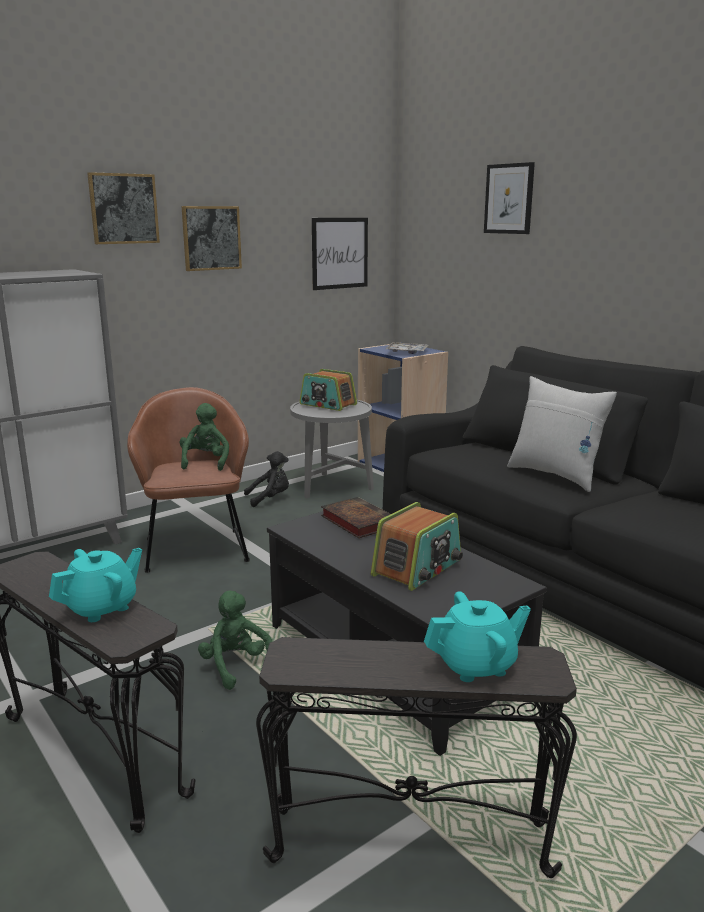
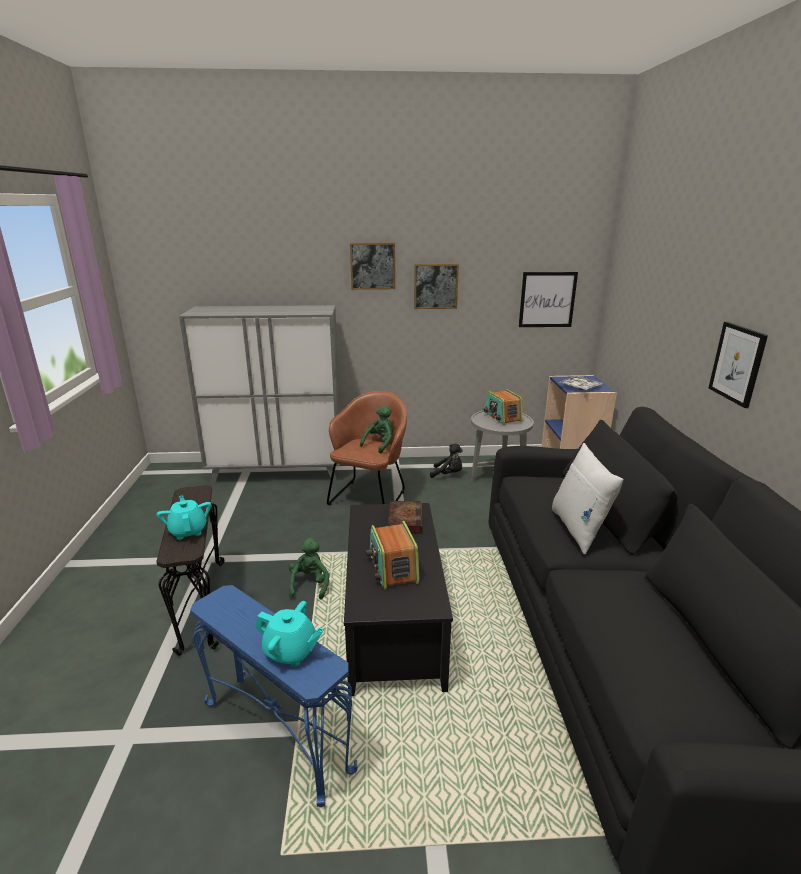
camera: 35 degrees right, 5 degrees up
(102, 607) = (188, 531): turquoise teapot -> turquoise teapot turned 105 degrees counterclockwise
(409, 843) = (276, 737): black side table -> blue side table
(418, 568) = (392, 568): radio -> radio turned 90 degrees clockwise
(509, 199) = (673, 272): picture -> picture (737, 363)

